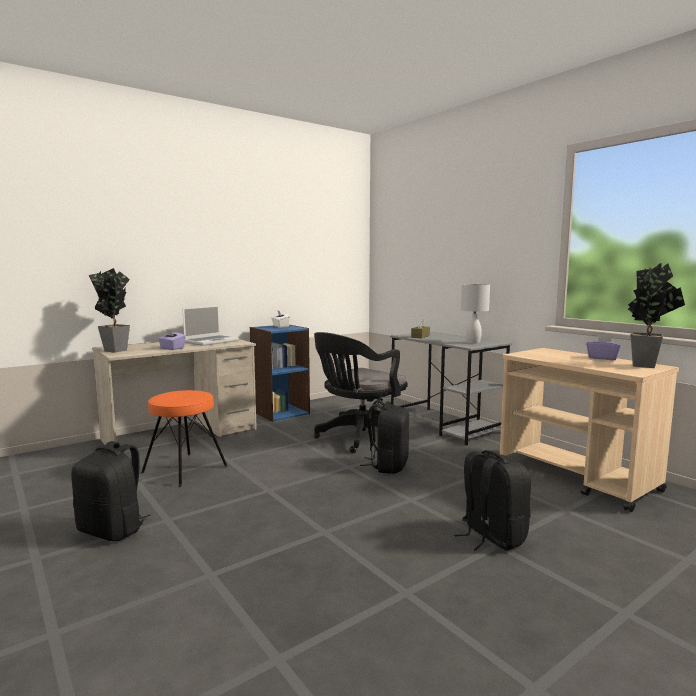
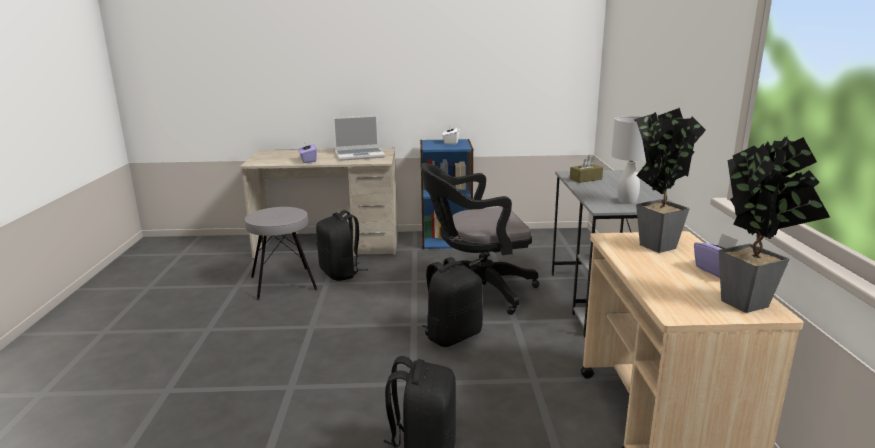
camera: 35 degrees right, 10 degrees up
(113, 530) = (167, 325): black backpack -> black backpack (341, 273)
(115, 350) = (265, 156): potted plant -> potted plant (655, 244)
(185, 469) = (283, 283): orange stool -> grey stool

